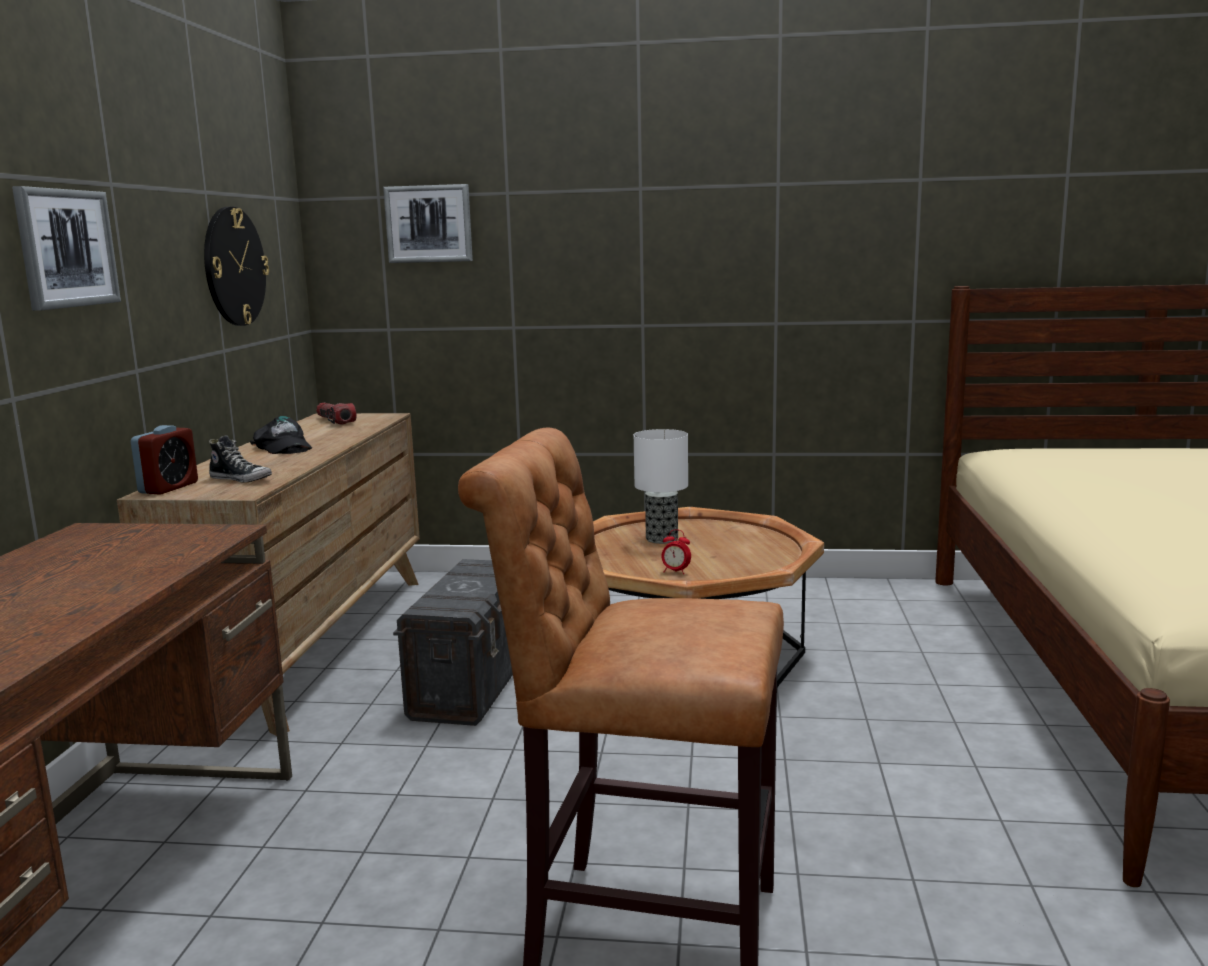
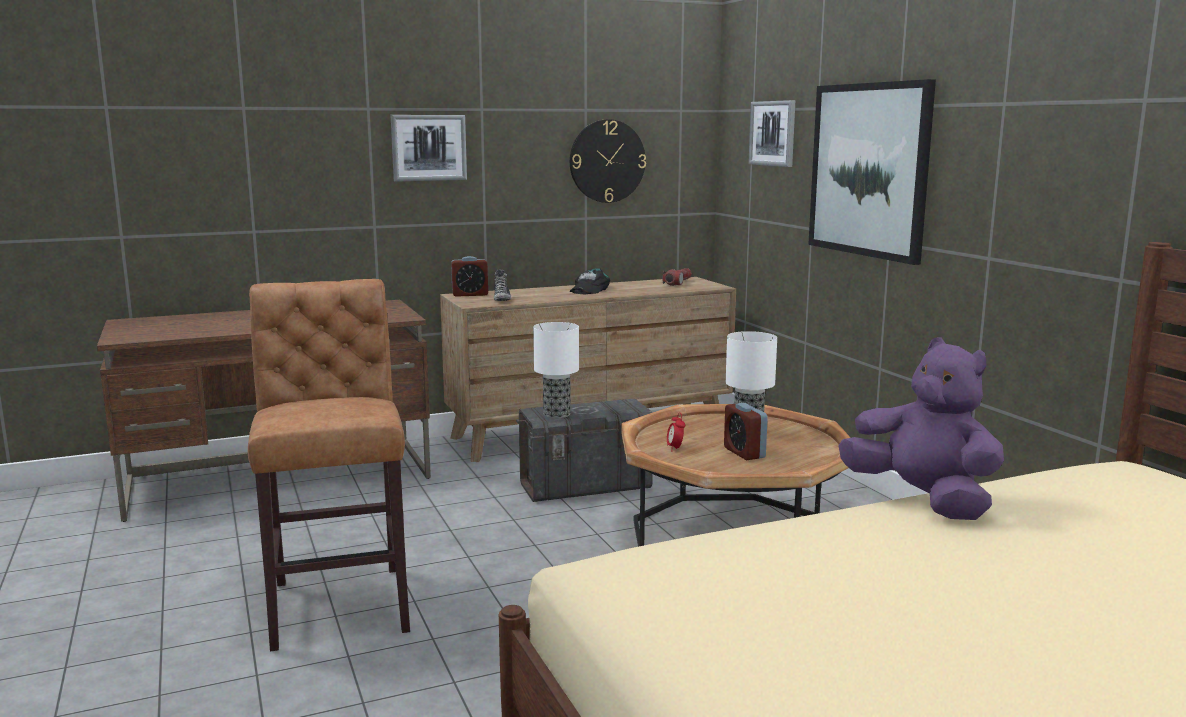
camera: 60 degrees right, 0 degrees up
(458, 600) = (556, 414): none -> table lamp
(607, 255) = (869, 170): none -> picture
(720, 552) = (744, 453): none -> alarm clock
(1071, 495) = (922, 500): none -> purple plush toy

